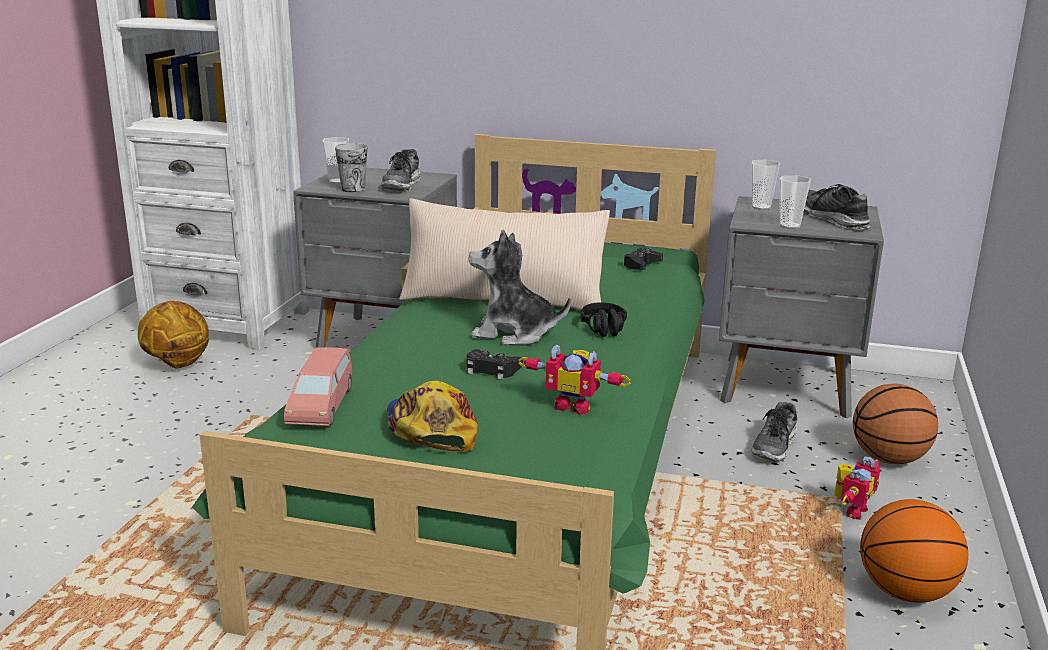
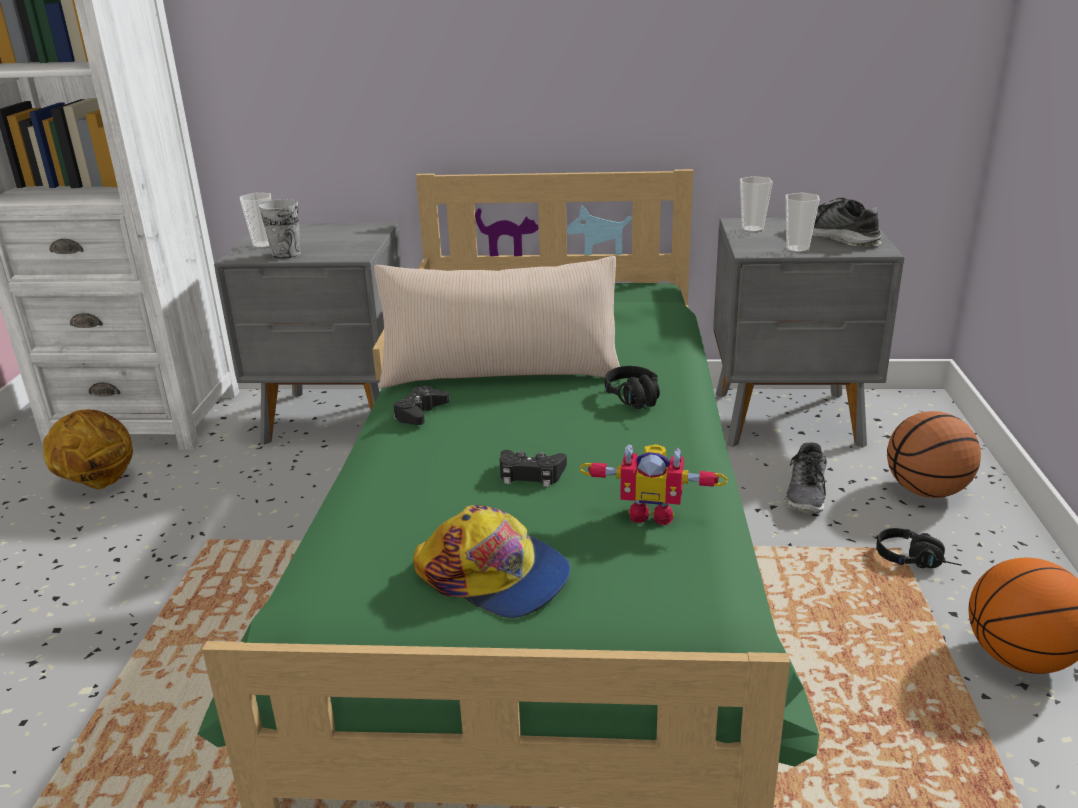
camera: 10 degrees left, 5 degrees up
(321, 406) = (341, 561): pink toy car -> none
(402, 185) = (342, 243): shoe -> none
(431, 428) = (494, 575): cap -> cap turned 150 degrees clockwise
(514, 333) = (534, 418): plush toy -> none
(641, 265) = (633, 308): black game controller -> black game controller (420, 412)
(850, 509) = (916, 561): toy robot -> black headphones

